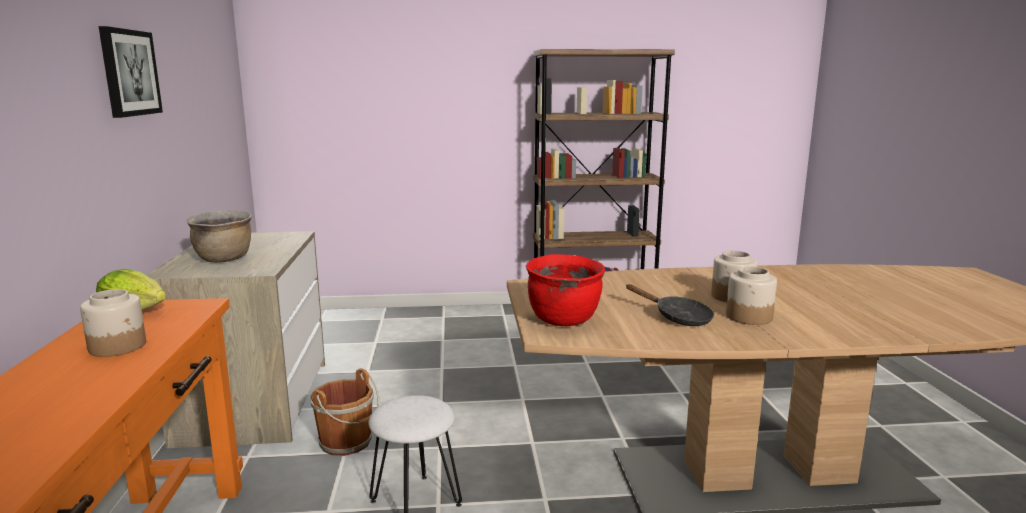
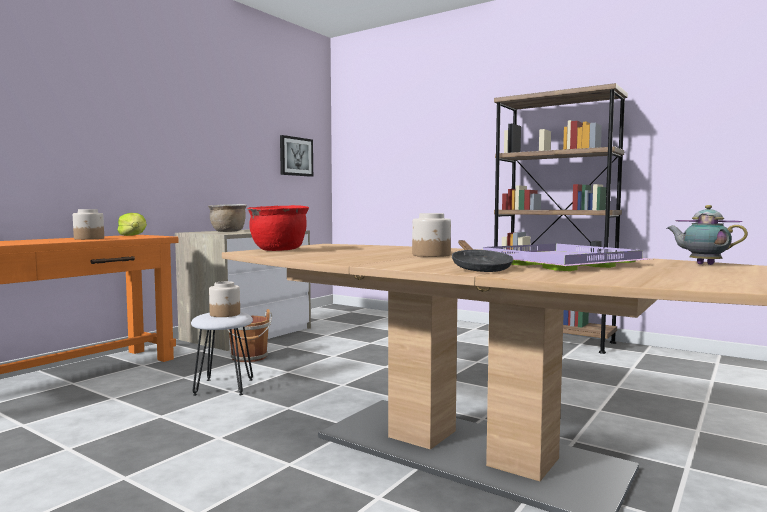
camera: 40 degrees right, 10 degrees down
(129, 73) = (196, 121): picture -> picture (295, 156)
(677, 317) = (346, 255): black frying pan -> black frying pan (479, 268)
(749, 317) = (396, 259): jar -> jar (225, 314)
(859, 292) = (559, 262): none -> purple tray
(923, 273) = (702, 264): none -> teapot

